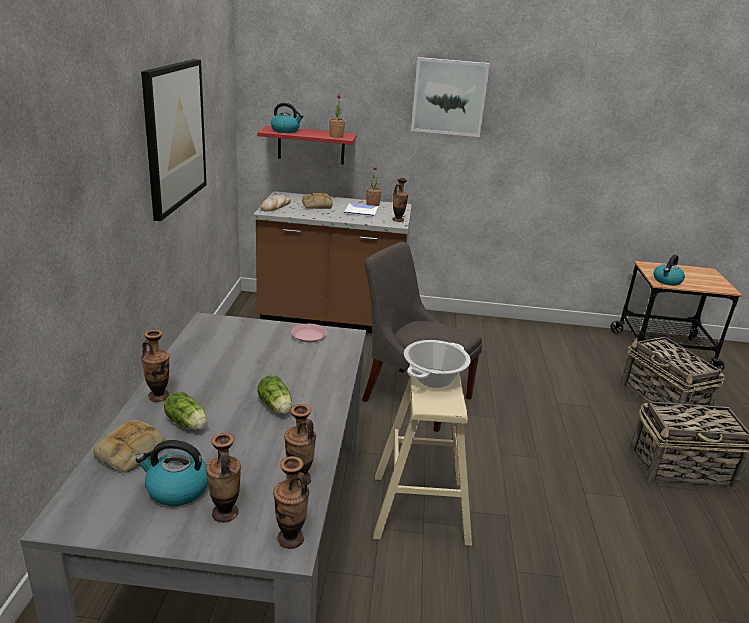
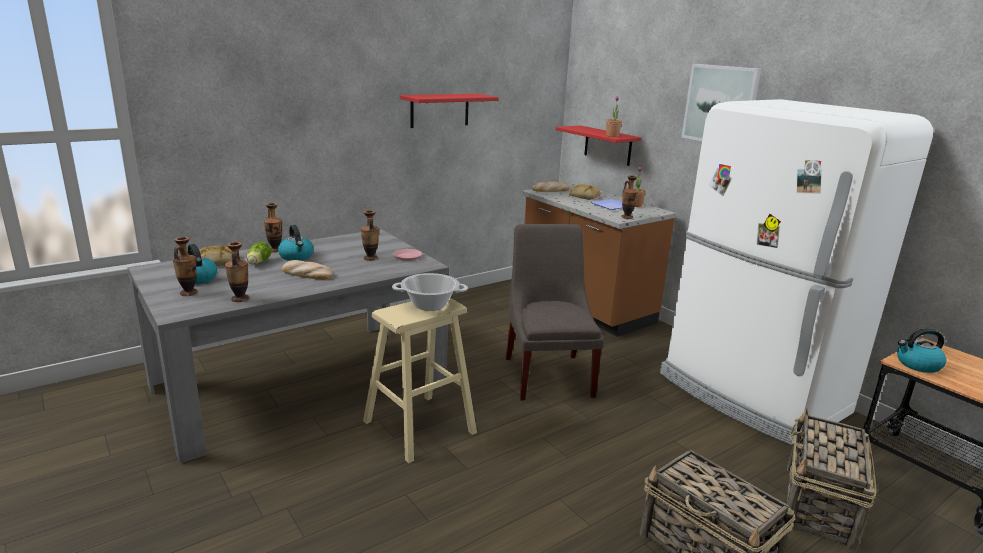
camera: 50 degrees right, 5 degrees down
(174, 135) = (439, 110): picture -> red shelf
(276, 407) = (306, 274): lettuce -> bread
(286, 131) = (581, 128): kettle -> kettle (296, 257)
(290, 539) = (183, 312): vase -> vase (370, 258)
(532, 342) = (751, 394): none -> white fridge

